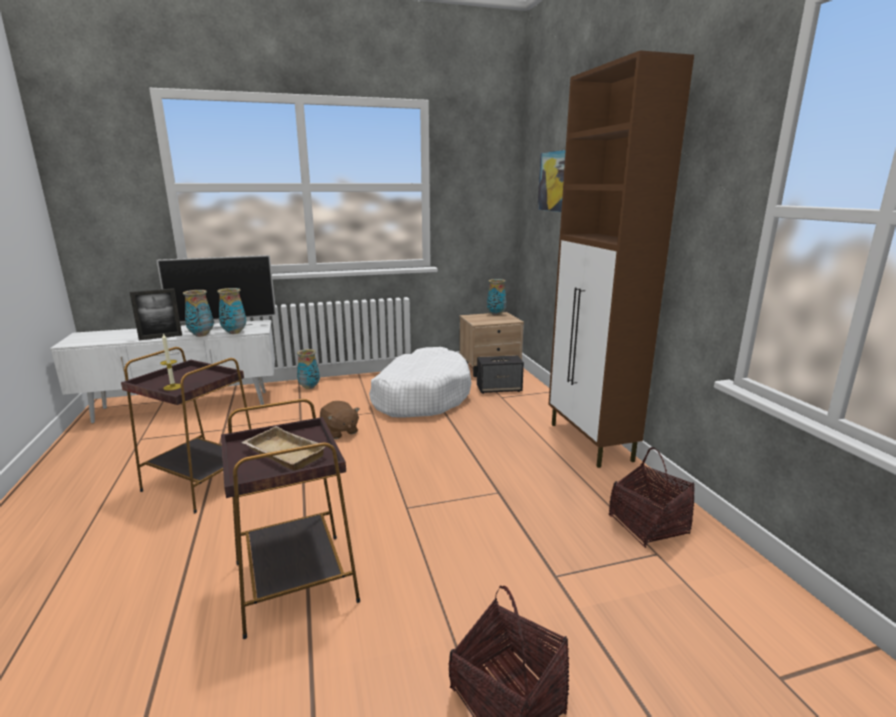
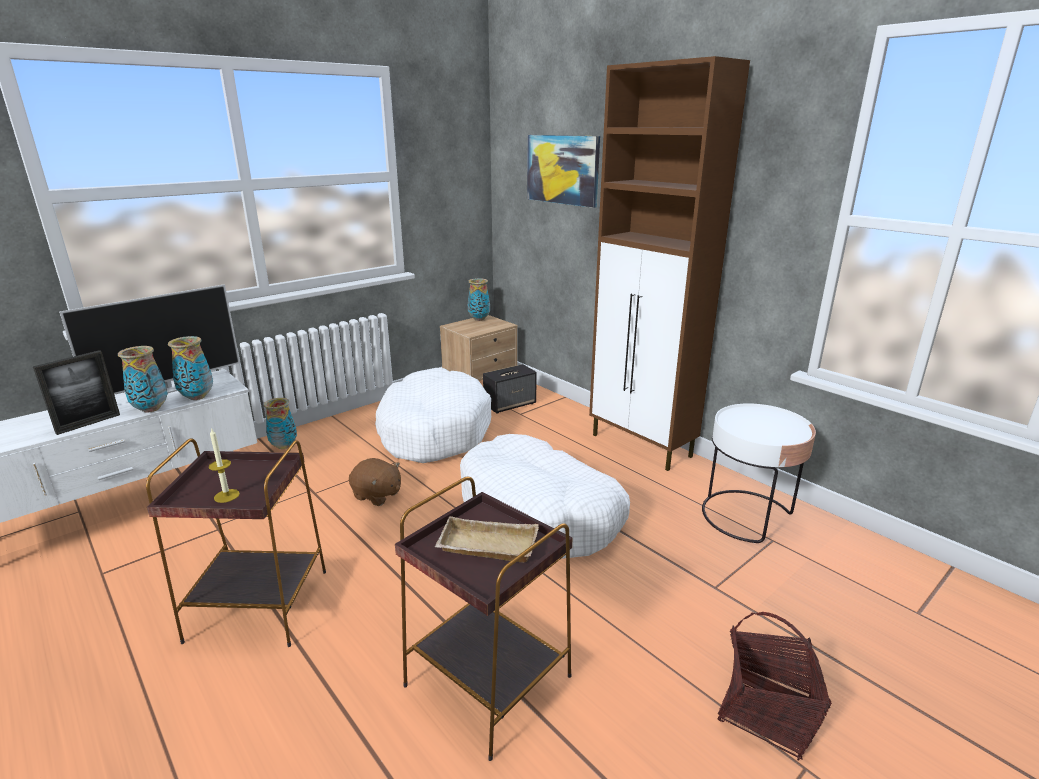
camera: 25 degrees left, 5 degrees up
(448, 474) = (539, 514): none -> white dog bed
(648, 525) = (747, 516): basket -> white side table

